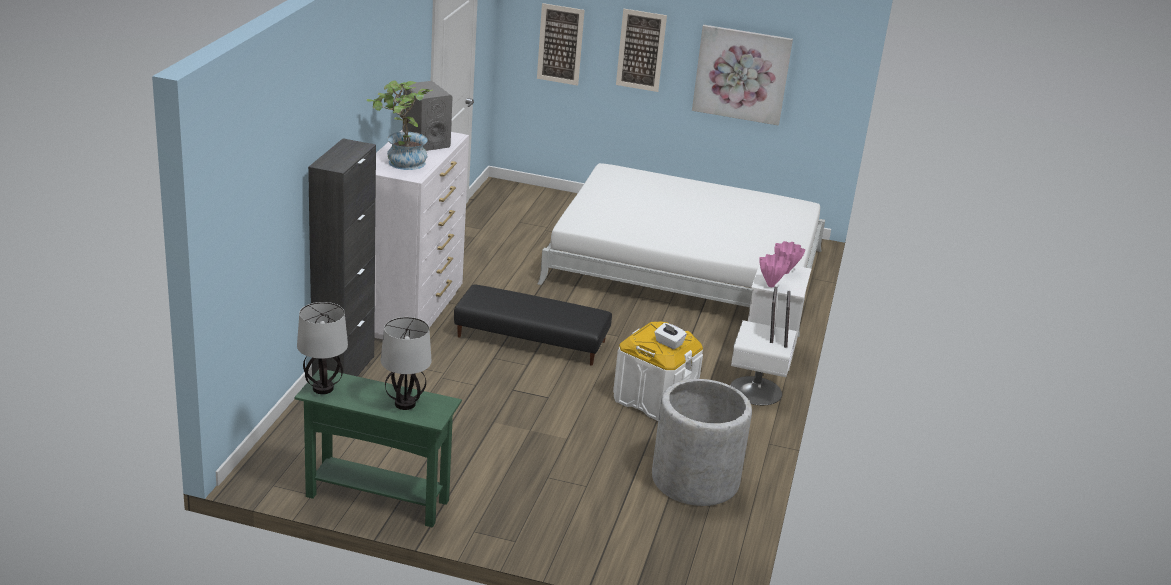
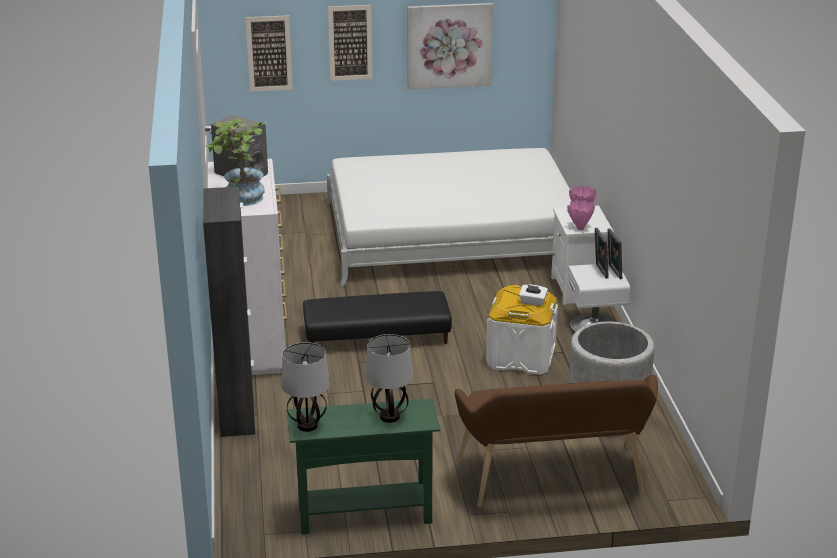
camera: 20 degrees left, 0 degrees up
(584, 528) = (553, 482): none -> brown bench

